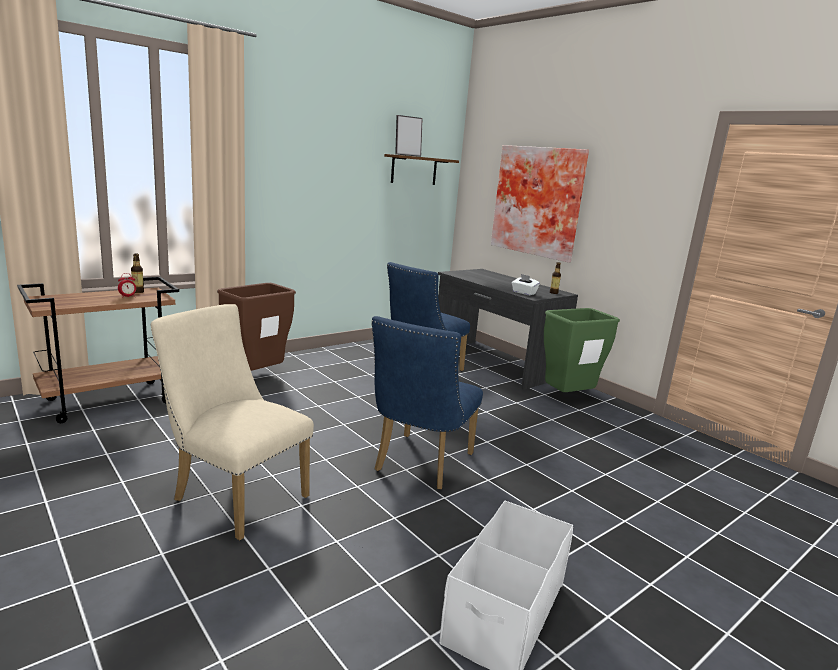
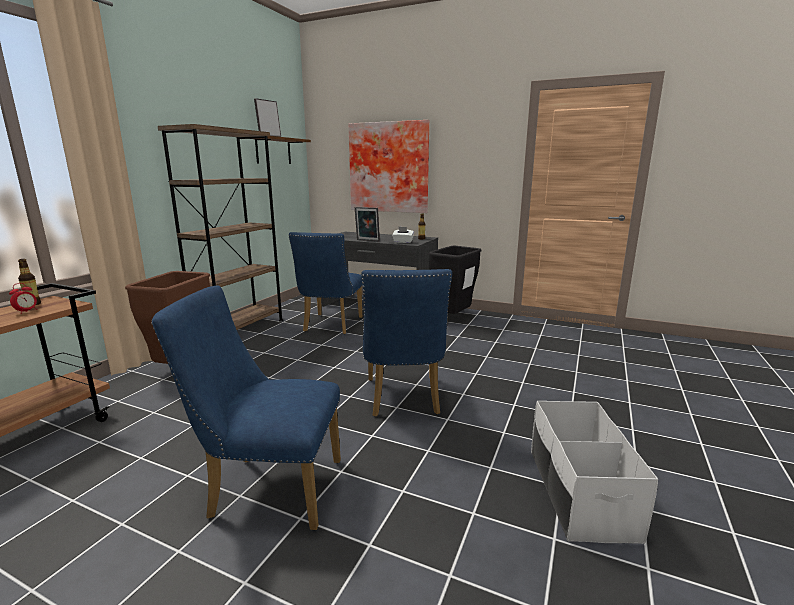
camera: 25 degrees left, 0 degrees up
(234, 496) = (268, 488): beige chair -> blue chair
(332, 354) = (240, 330): none -> brown bookcase
(486, 284) = (367, 240): none -> picture frame
(567, 398) = (452, 318): green trash can -> black trash can

